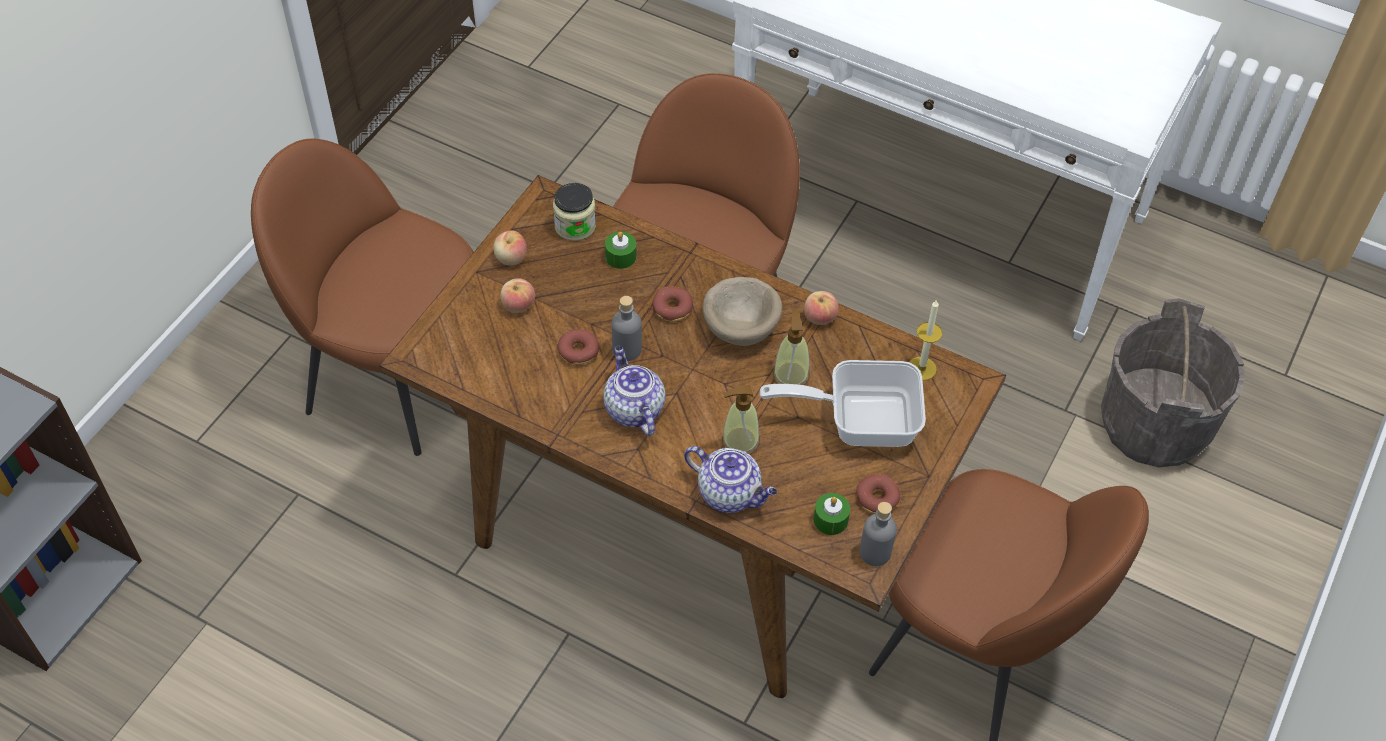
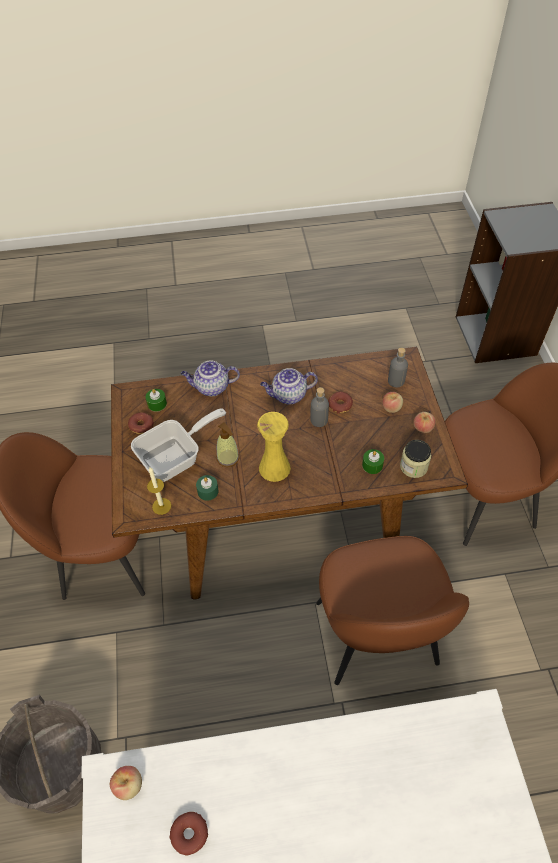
camera: 145 degrees right, 0 degrees up
(633, 409) = (288, 396): teapot -> teapot turned 135 degrees clockwise
(672, 308) = (318, 454): donut -> donut (189, 834)
(740, 442) = (226, 411): soap dispenser -> none
(742, 326) = (274, 468): beige bowl -> yellow vase
(819, 317) = (238, 500): apple -> apple (129, 785)
(849, 350) = (208, 491): none -> green candle
(875, 552) = (126, 402): grey bottle -> grey bottle (396, 381)

